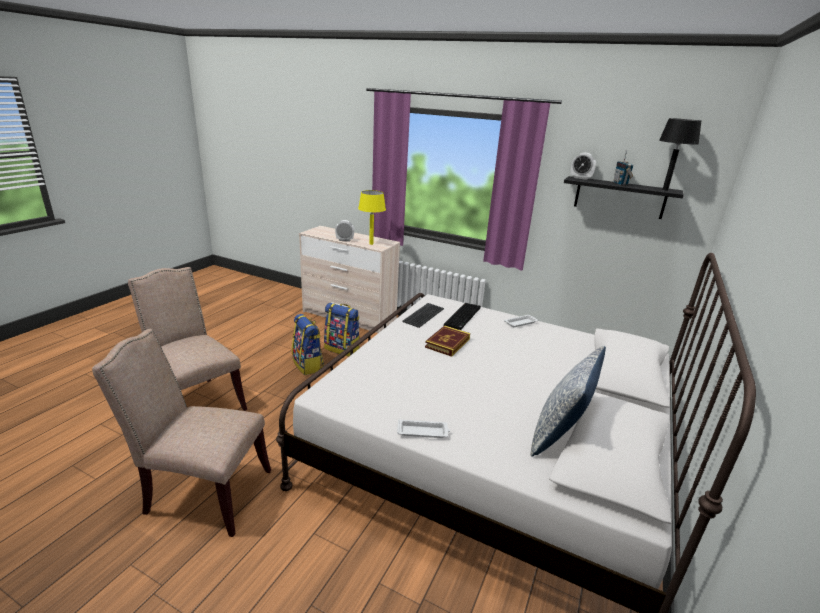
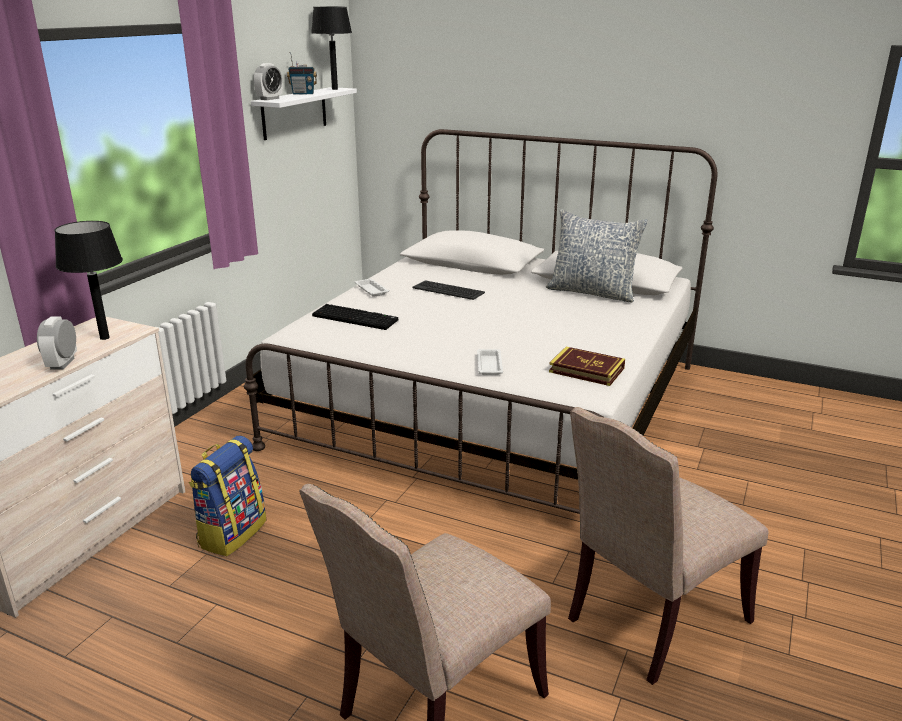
camera: 90 degrees left, 0 degrees up
(203, 493) = (651, 621): beige chair -> beige chair turned 45 degrees clockwise
(308, 365) = (291, 569): backpack -> none
(371, 244) = (105, 337): yellow table lamp -> black table lamp
(423, 432) = (626, 341): white tray -> white tray (489, 365)
(424, 315) = (352, 341): keyboard -> keyboard (448, 290)
(447, 343) = (436, 328): book -> book (586, 370)
(619, 197) = (294, 113): black shelf -> white shelf

